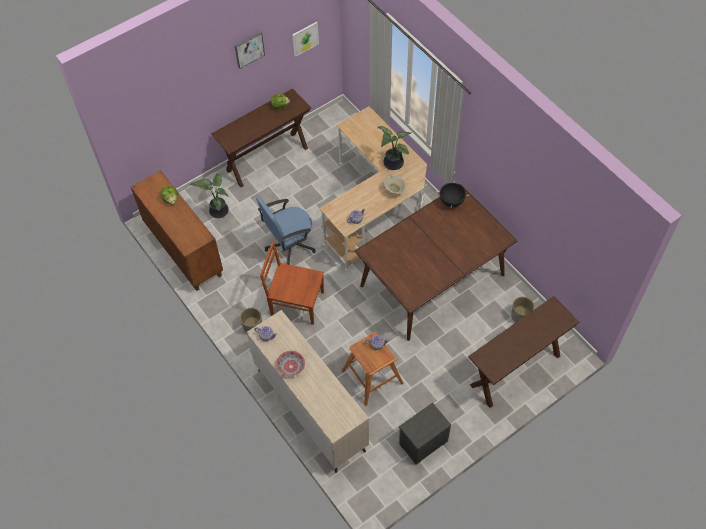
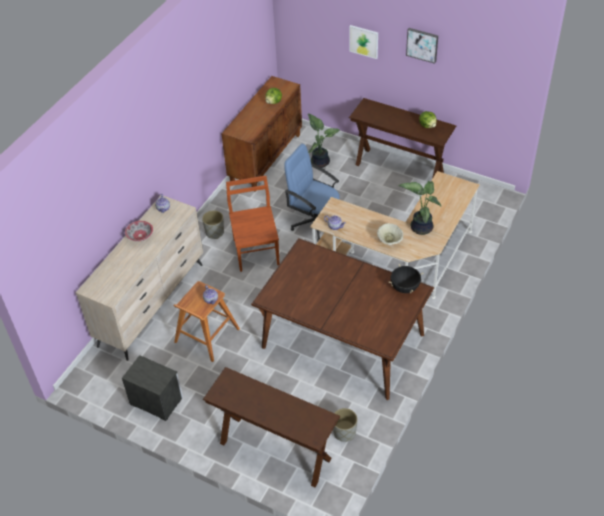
camera: 65 degrees right, 10 degrees down
(305, 38) = (485, 84): picture -> picture (364, 41)

